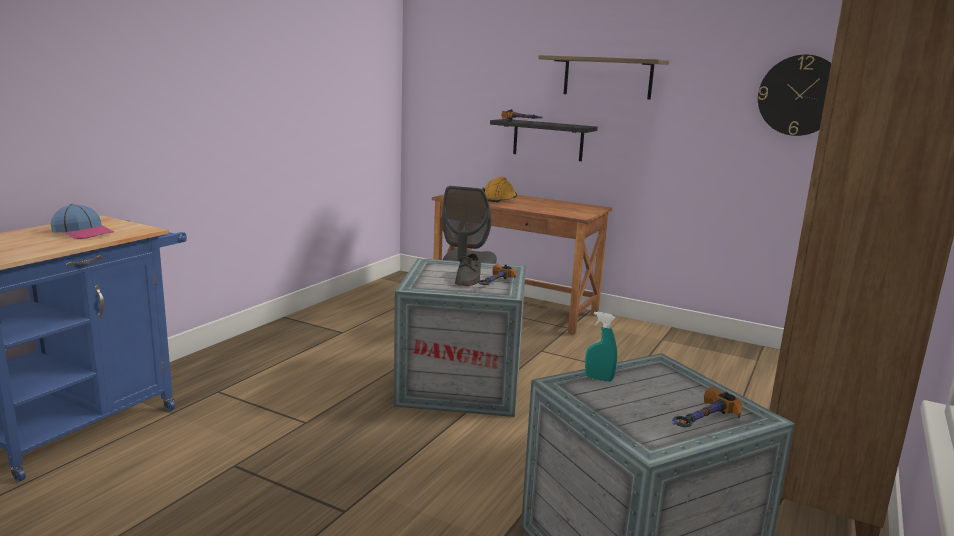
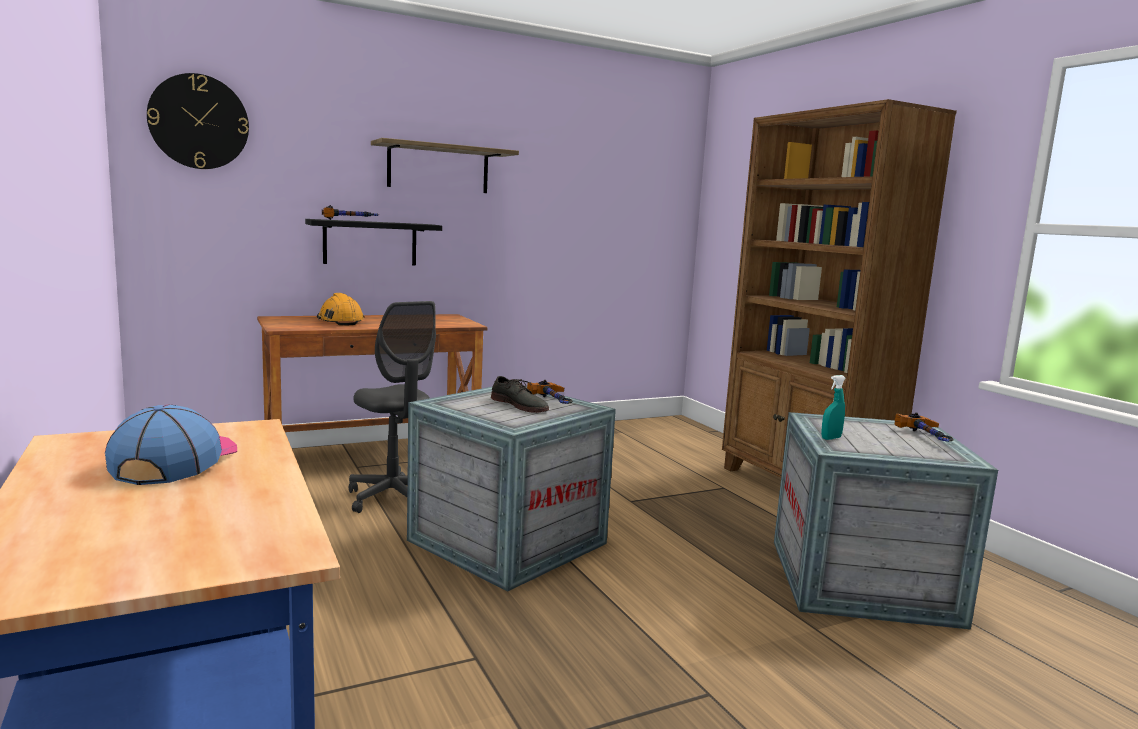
camera: 55 degrees left, 5 degrees down
(83, 232) = (175, 461): cap -> cap turned 60 degrees counterclockwise
(800, 95) = (613, 189): wall clock -> wall clock (199, 122)

